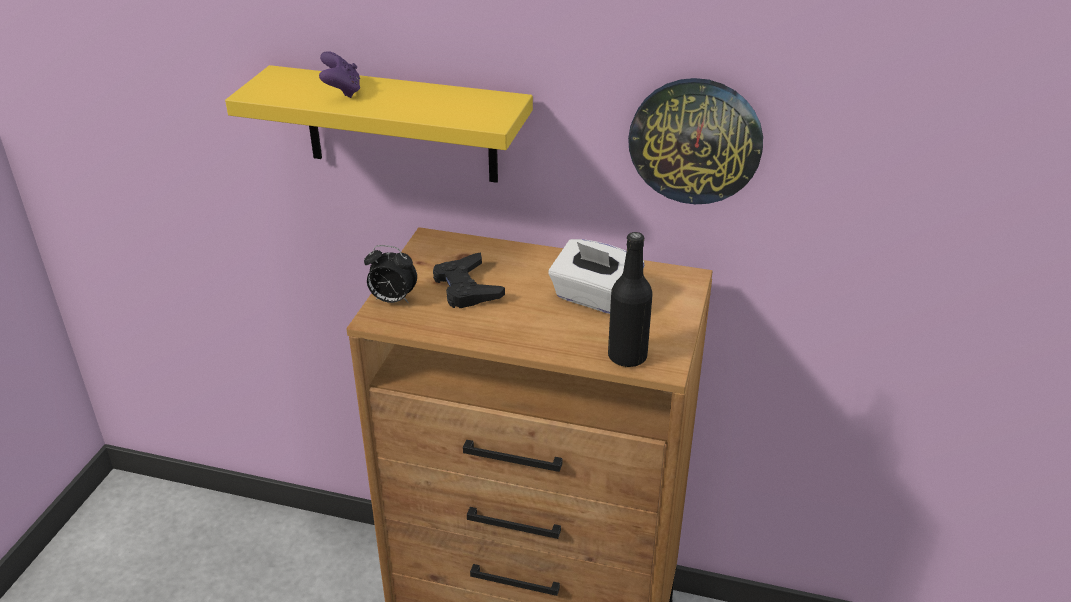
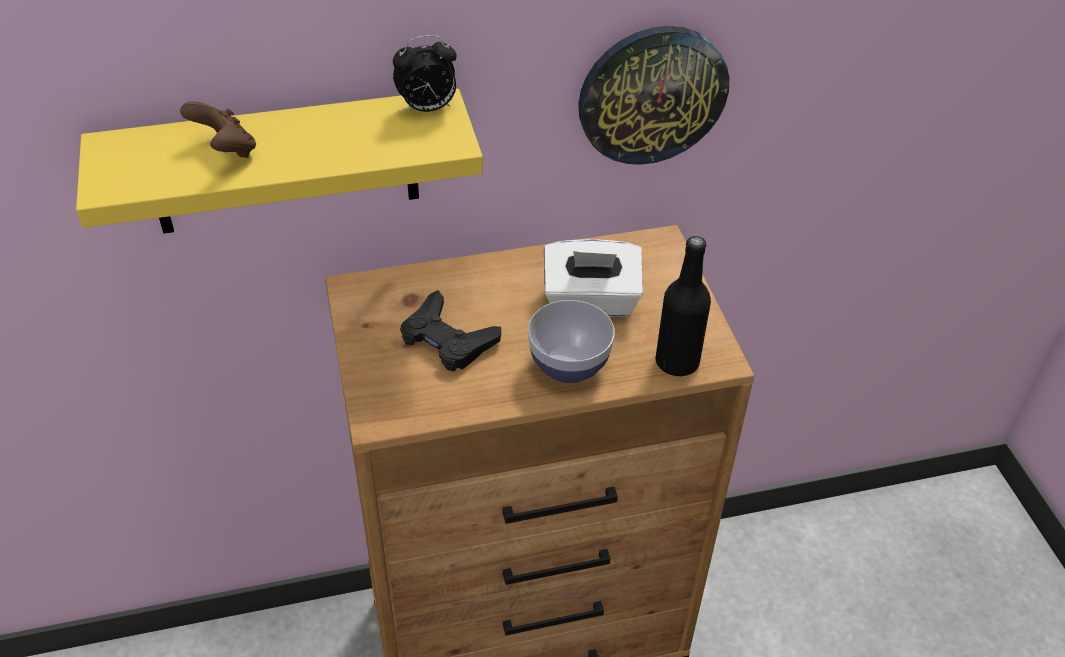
camera: 30 degrees left, 10 degrees up
(342, 92) = (226, 150): purple game controller -> brown game controller
(392, 300) = (377, 387): alarm clock -> alarm clock (427, 109)
(540, 331) = (569, 365): none -> bowl

